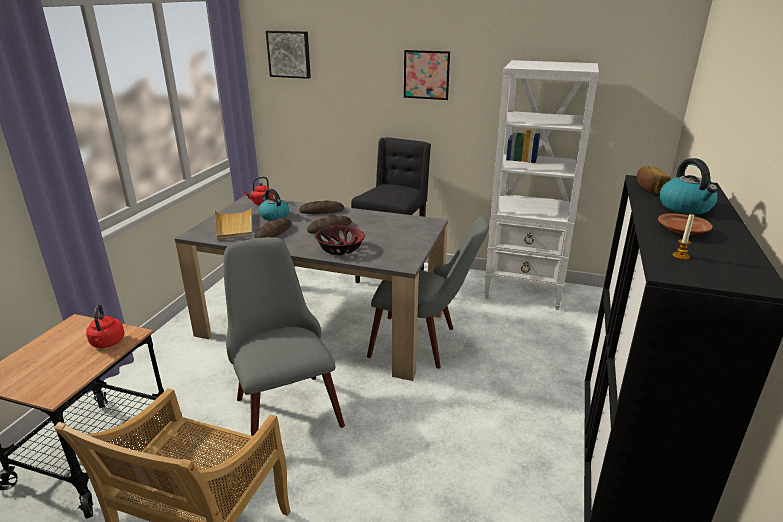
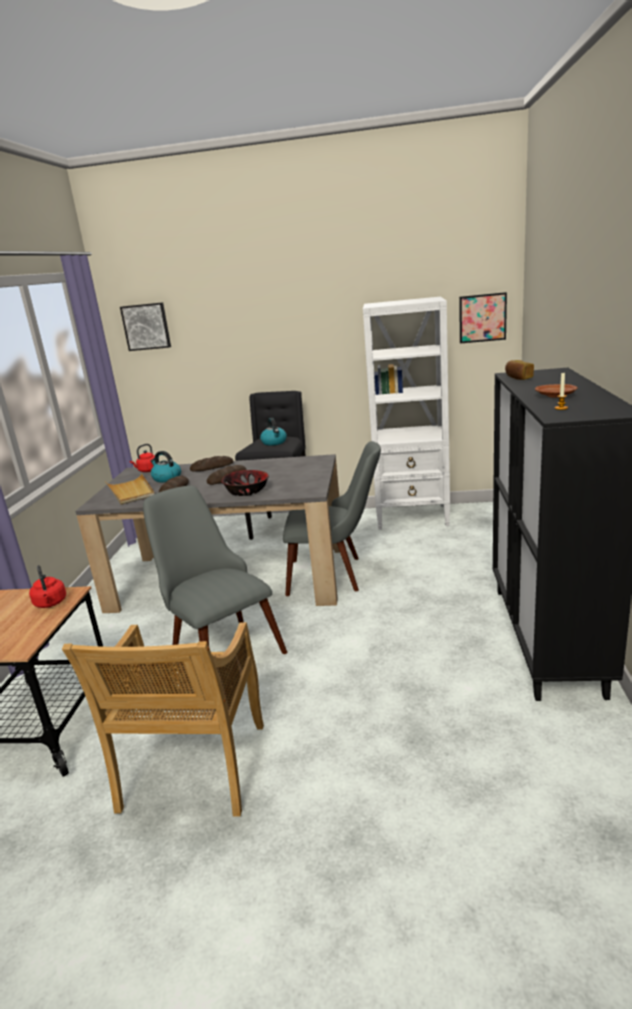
camera: 10 degrees left, 5 degrees down
(426, 75) = (286, 328): picture -> picture (482, 318)
(686, 207) = (551, 383): kettle -> kettle (274, 442)

